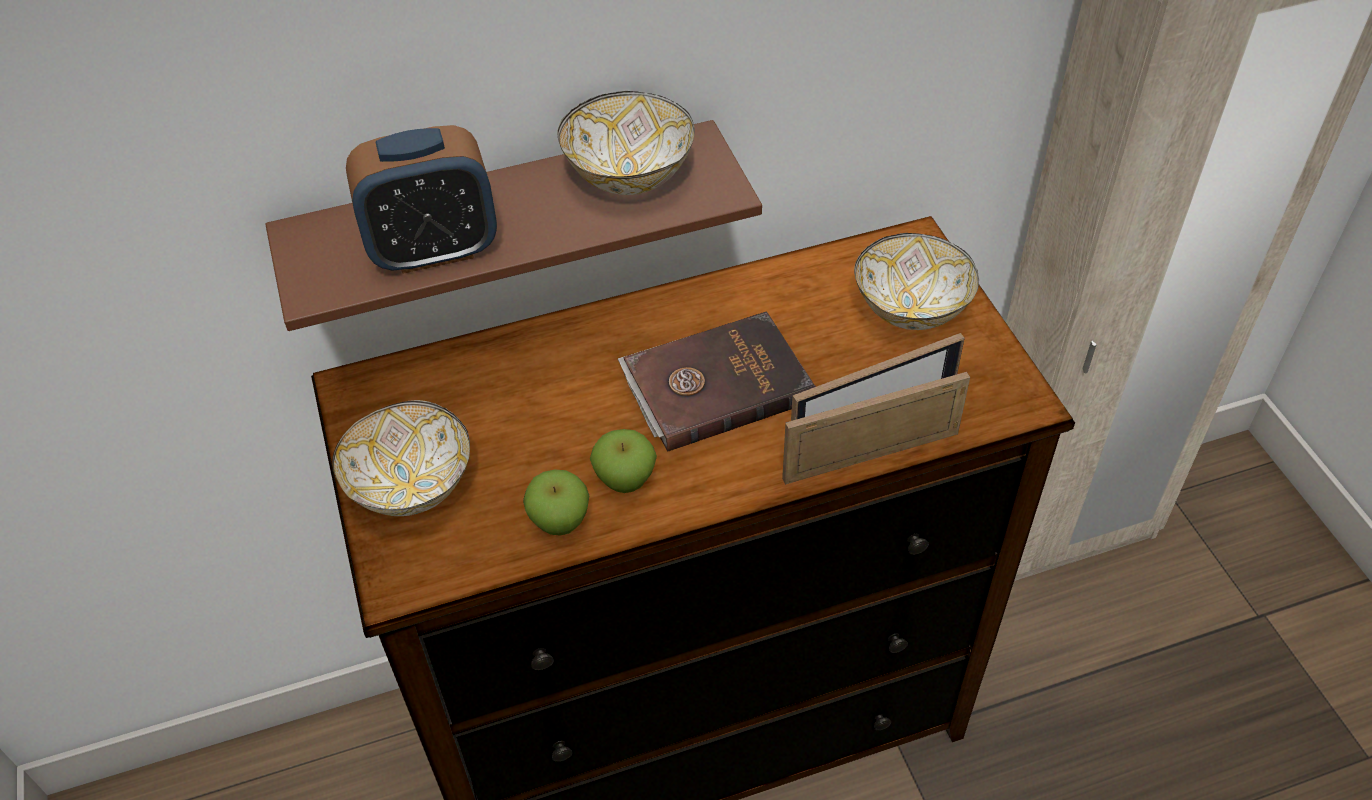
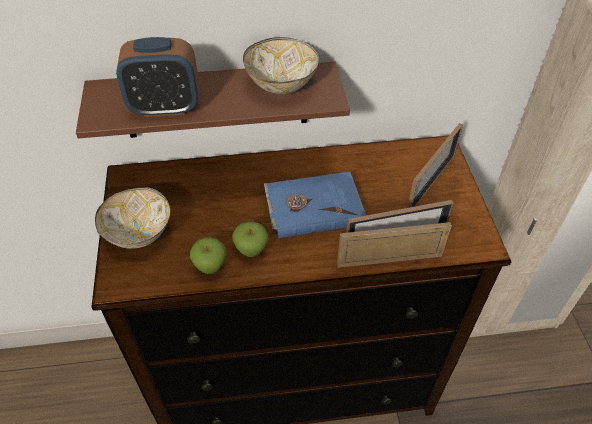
camera: 10 degrees right, 0 degrees up
(715, 384) = (313, 206): brown book -> blue book
(910, 308) = (431, 182): bowl -> picture frame

